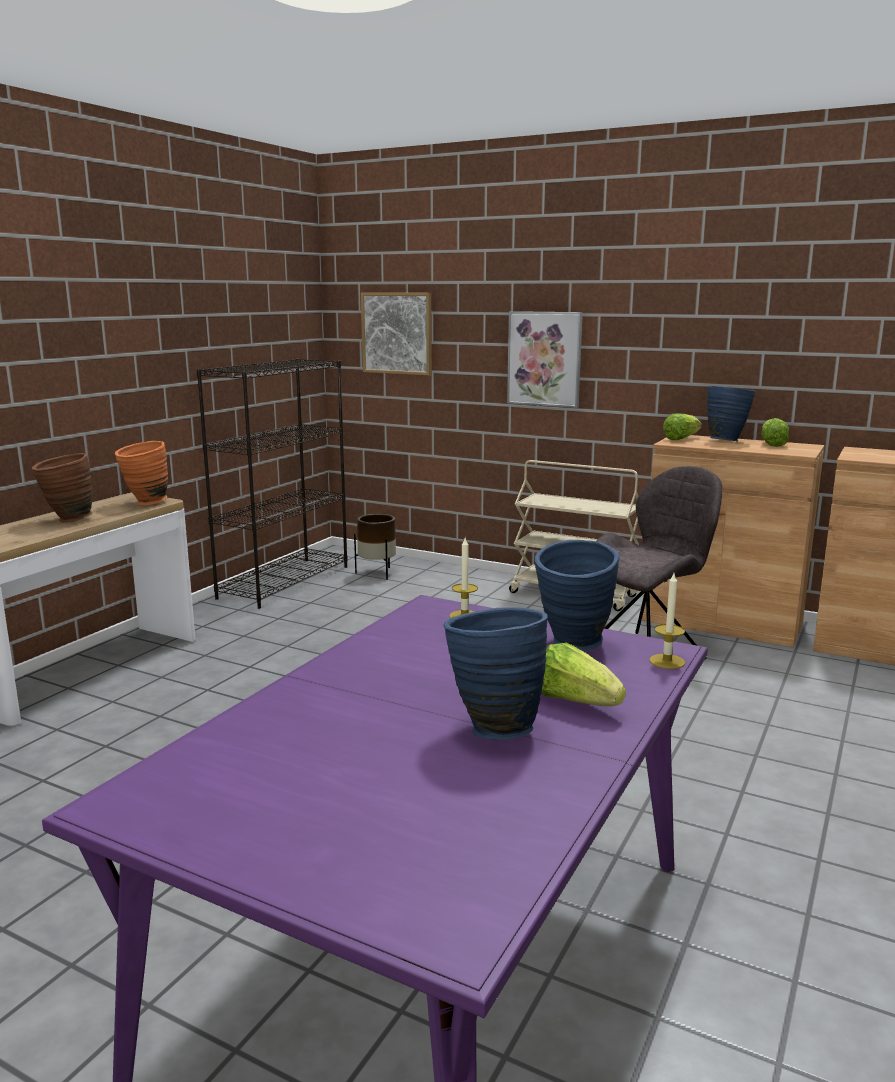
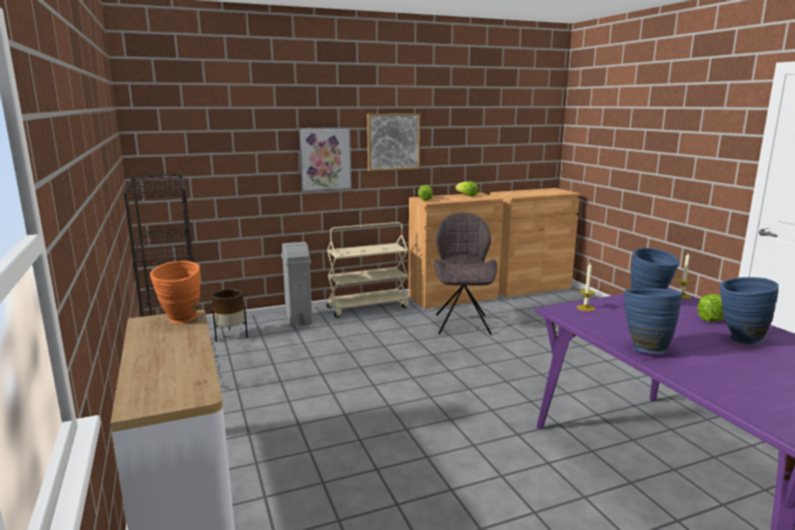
camera: 50 degrees left, 0 degrees up
(67, 520) = (170, 354): brown vase -> none
(397, 333) = (202, 148): picture -> picture (393, 142)
(471, 580) = (299, 319): none -> grey trash can
(726, 441) = (444, 197): blue vase -> blue vase (644, 348)

